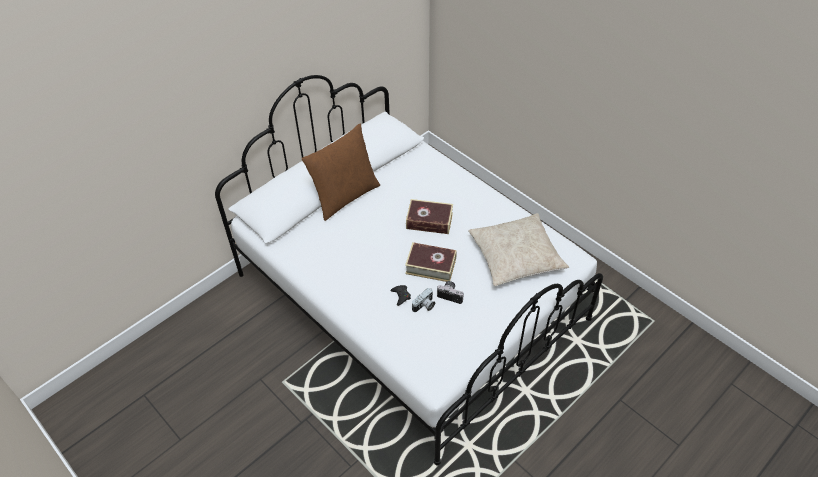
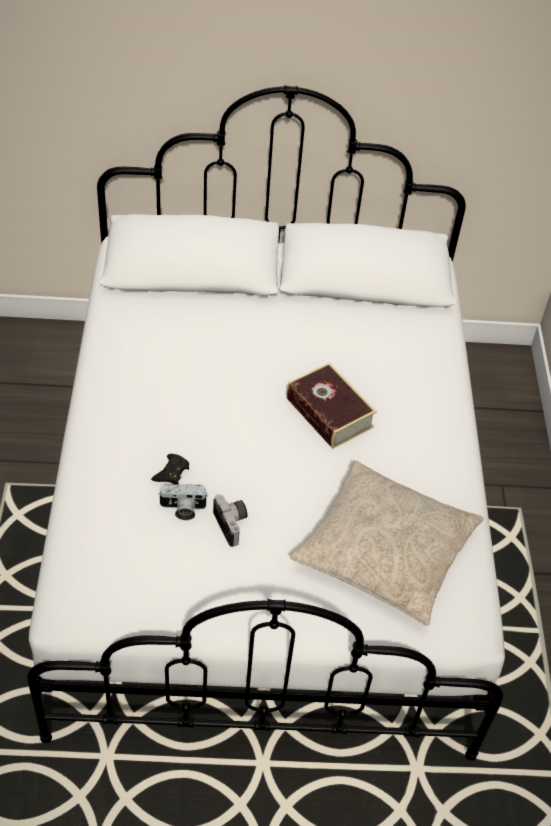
camera: 40 degrees right, 0 degrees up
(345, 196) = (265, 302): brown pillow -> none
(431, 266) = (255, 468): book -> none

